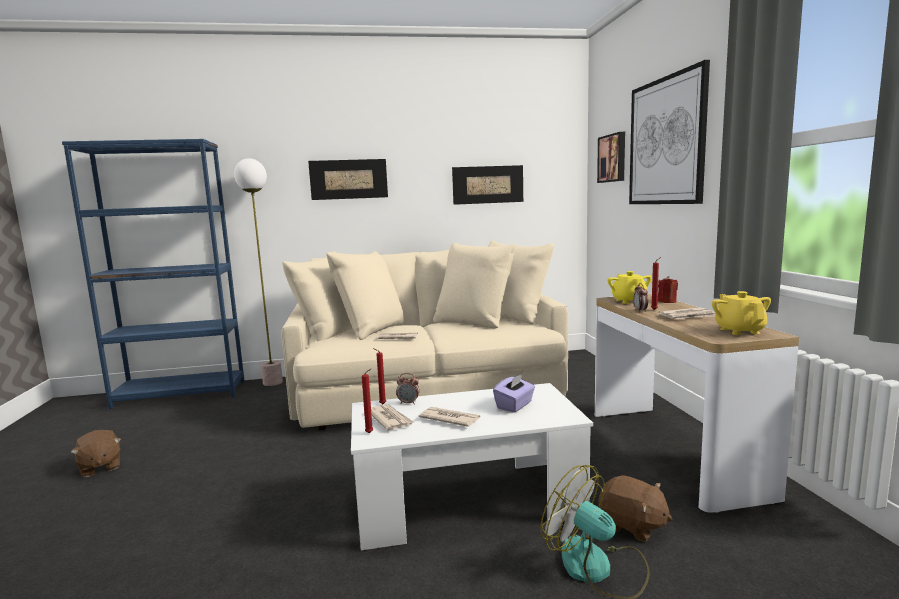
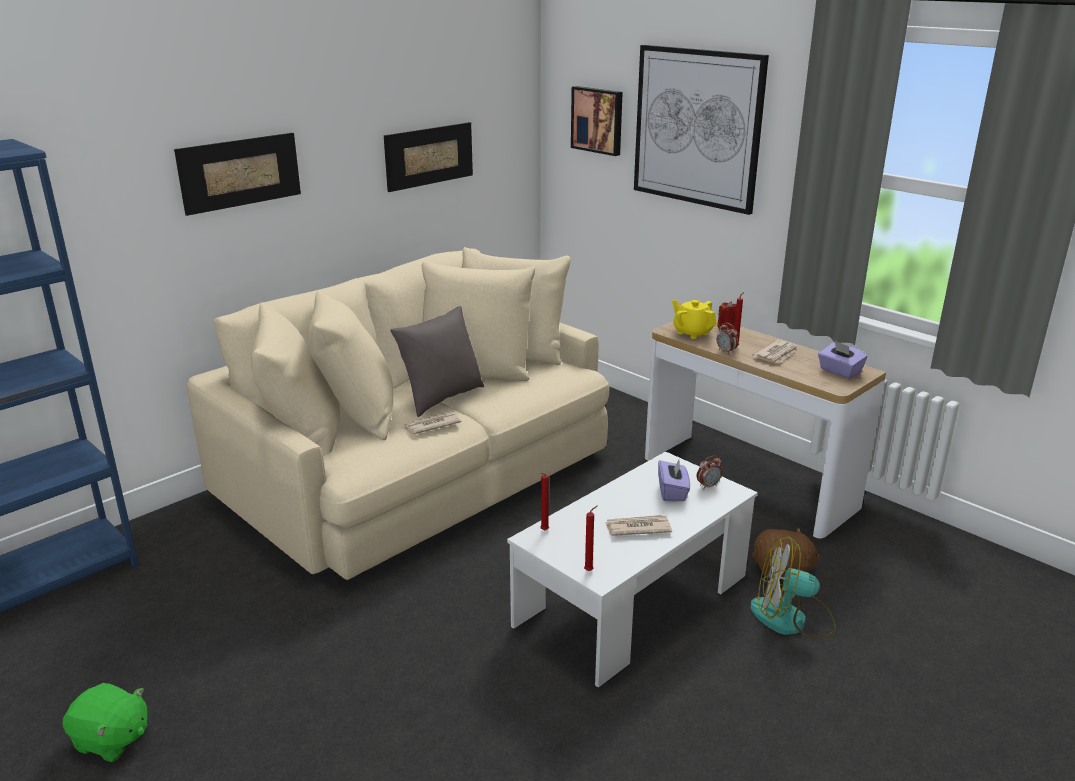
camera: 35 degrees left, 15 degrees up
(100, 467) = (112, 740): brown plush toy -> green plush toy
(273, 382) = (165, 521): floor lamp -> none
(390, 419) = (582, 547): newspaper -> none
(408, 403) = (569, 520): alarm clock -> alarm clock (708, 486)
(427, 328) = (441, 398): none -> grey pillow
(739, 331) = (839, 371): yellow teapot -> purple tissue box

